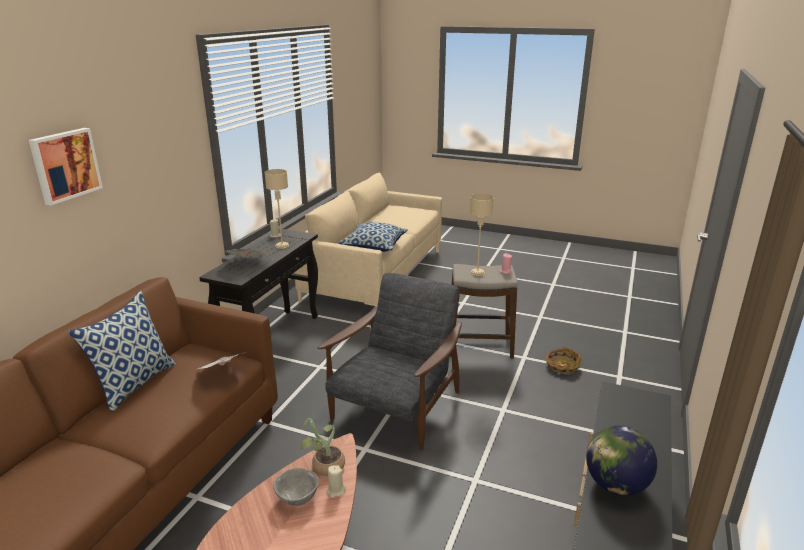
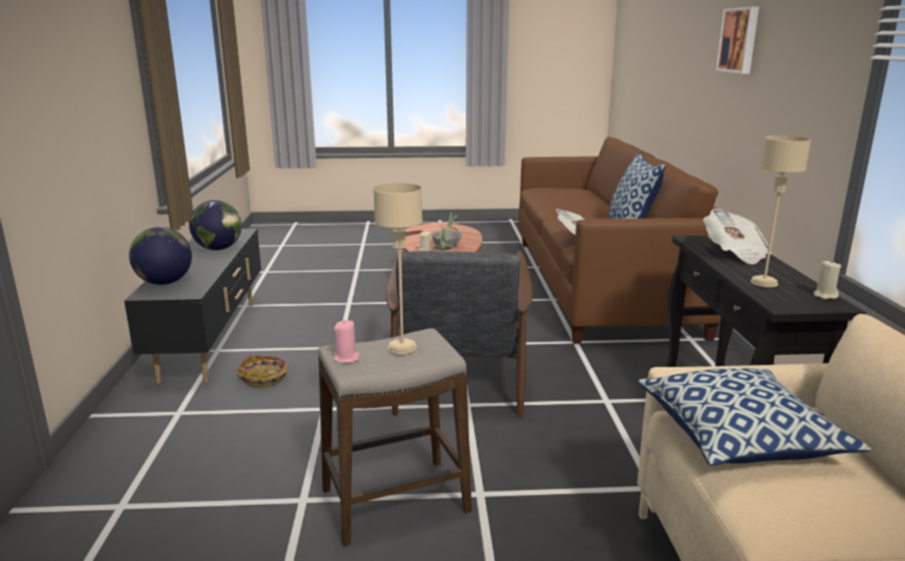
camera: 155 degrees right, 5 degrees down
(561, 366) = (230, 498): basket -> basket (265, 378)
(647, 415) = (165, 283): none -> globe

